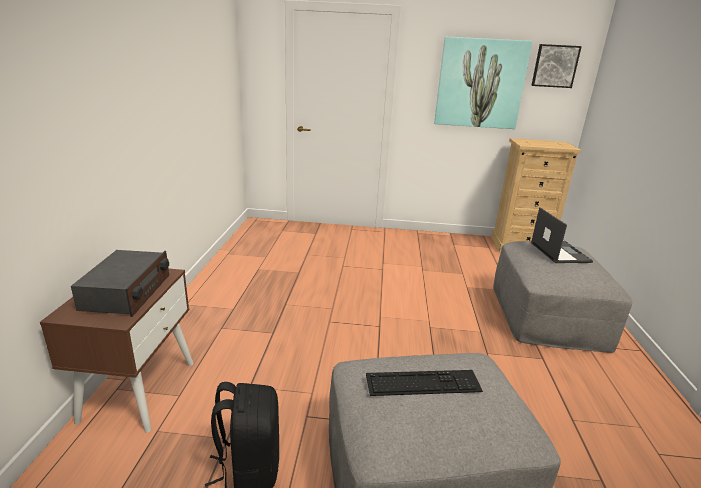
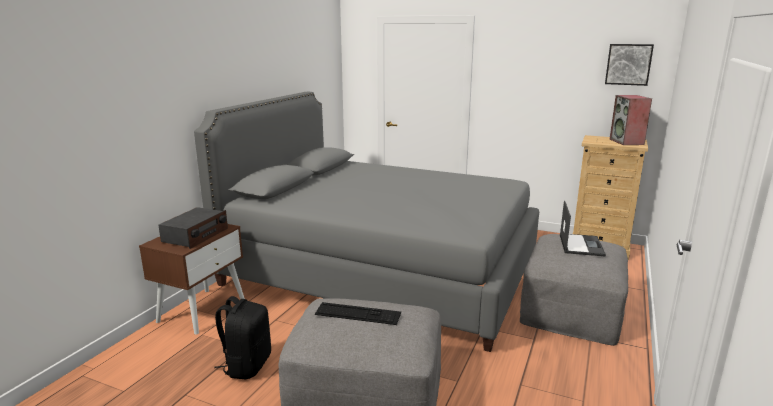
camera: 20 degrees right, 5 degrees down
(339, 296) = (383, 270): none -> grey bed
(480, 84) = (552, 82): picture -> none
(555, 144) = (627, 142): none -> speaker

